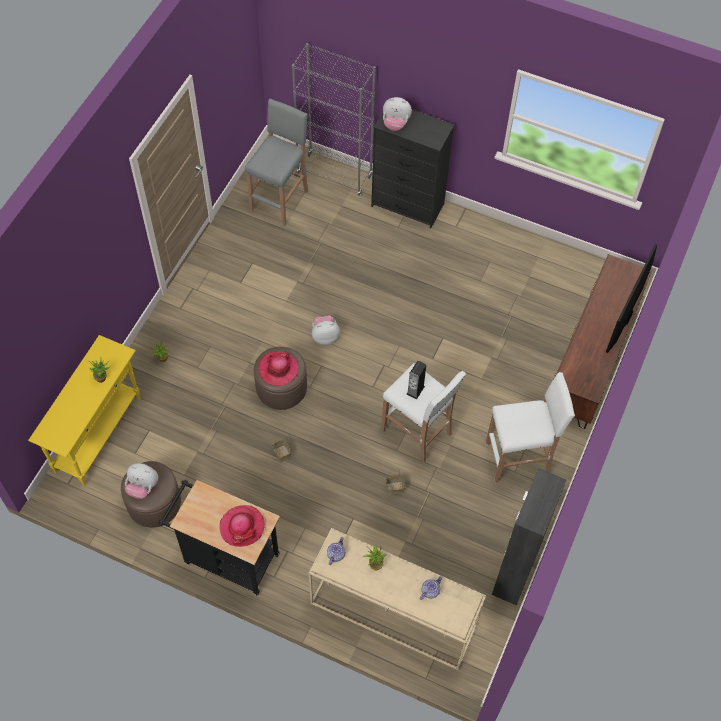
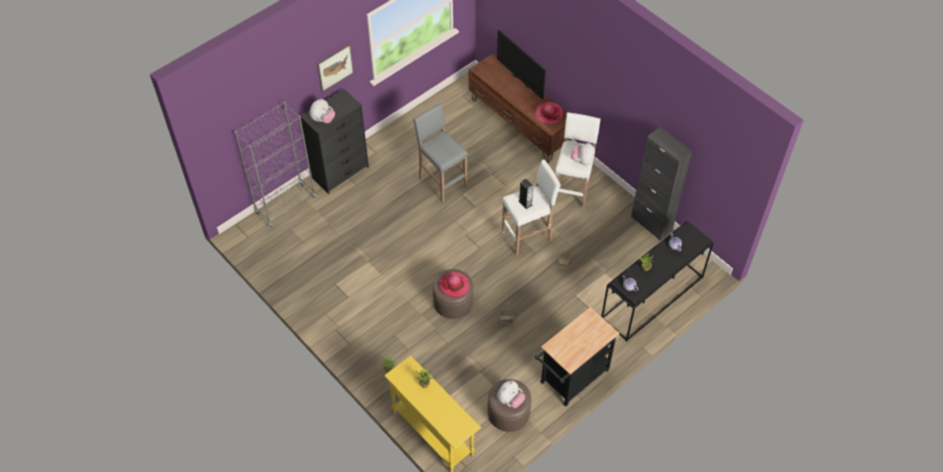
camera: 65 degrees left, 5 degrees down
(242, 526) = (589, 330): hat -> hat (548, 114)
(280, 200) = (288, 247): grey stool -> grey stool (442, 181)
(325, 336) = (424, 261): plush toy -> plush toy (582, 161)
(391, 615) = (652, 298): beige console table -> black console table
(455, 92) = (335, 67): none -> picture

